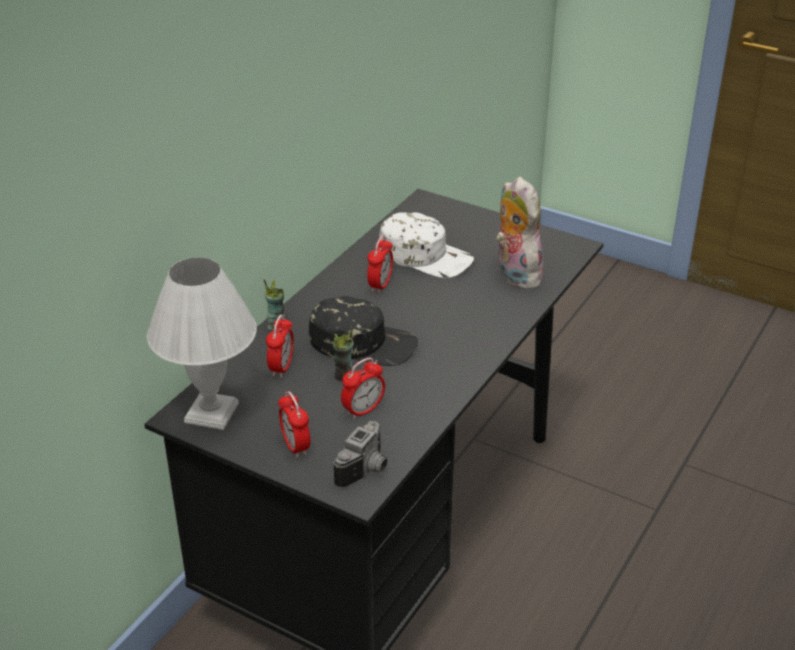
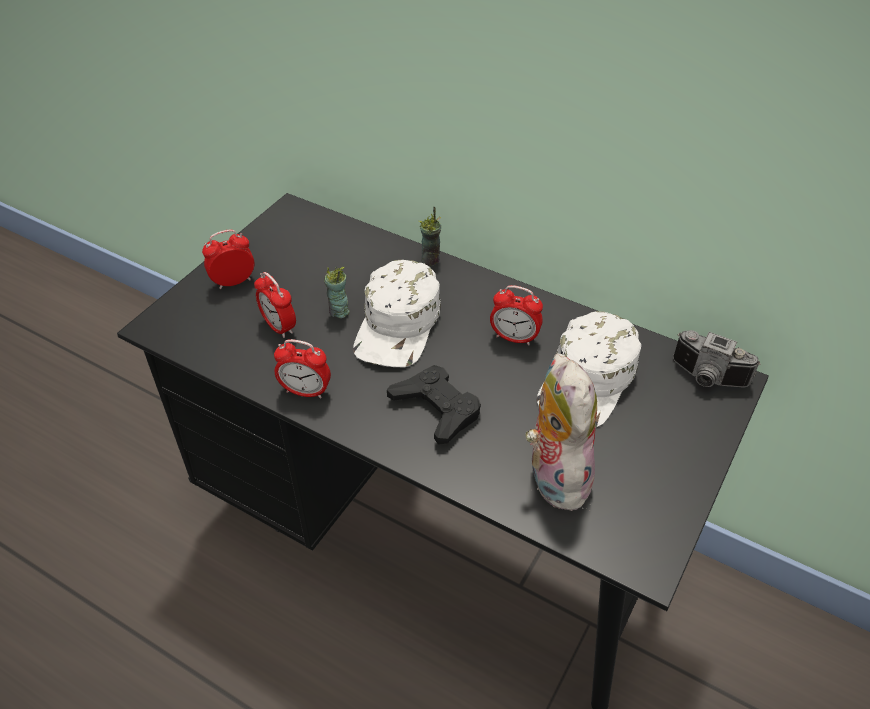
camera: 90 degrees right, 10 degrees up
(210, 413) = (293, 227): white table lamp -> none
(281, 368) = (357, 267): alarm clock -> alarm clock (306, 391)
(363, 342) = (399, 325): black cap -> white cap
(367, 470) = (186, 331): camera -> camera (706, 379)
(457, 322) = (436, 408): none -> black game controller
(514, 275) = (553, 475): plush toy -> plush toy turned 75 degrees counterclockwise

